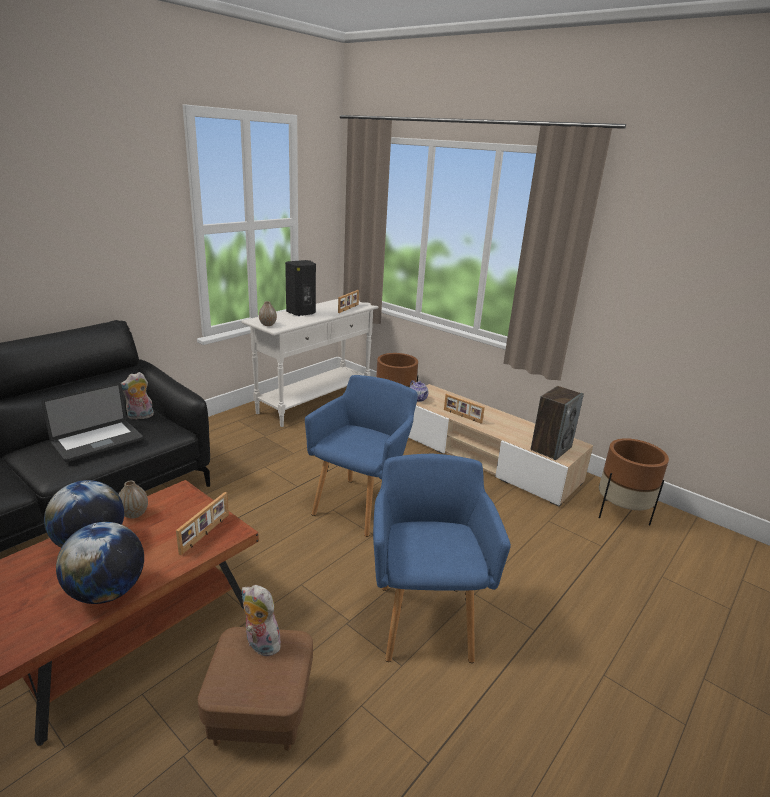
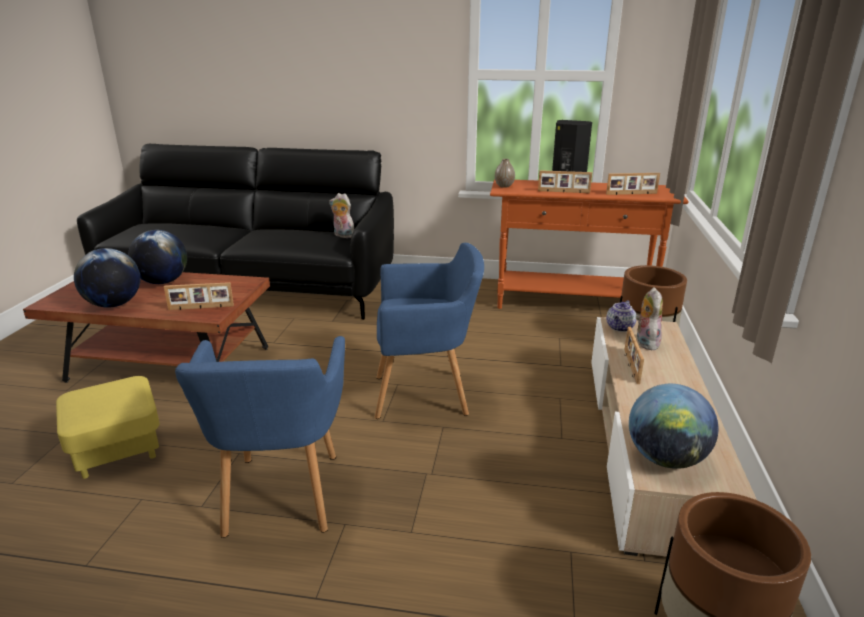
camera: 60 degrees right, 0 degrees up
(98, 442) = (286, 238): laptop -> none
(134, 514) = (207, 280): vase -> none
(260, 644) = (127, 393): plush toy -> plush toy (645, 342)
(261, 711) = (117, 449): brown ottoman -> yellow ottoman
(313, 318) = (563, 192): none -> picture frame
(315, 402) = (573, 304): white console table -> orange console table
(425, 616) = (280, 498): blue armchair -> blue armchair turned 120 degrees clockwise
(551, 448) = (665, 459): speaker -> globe

